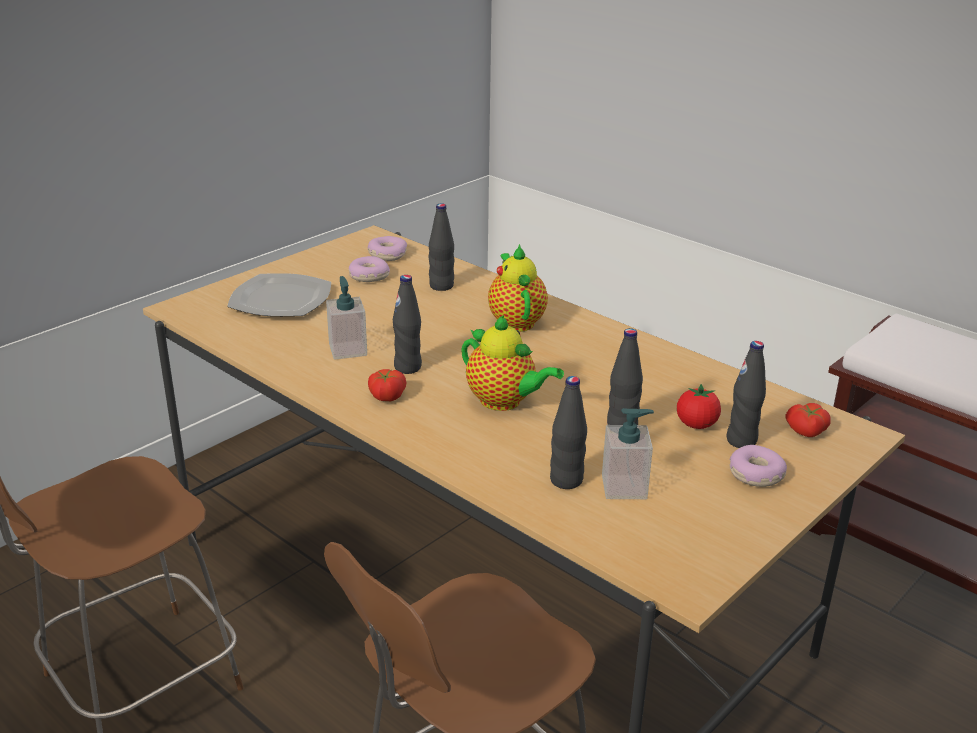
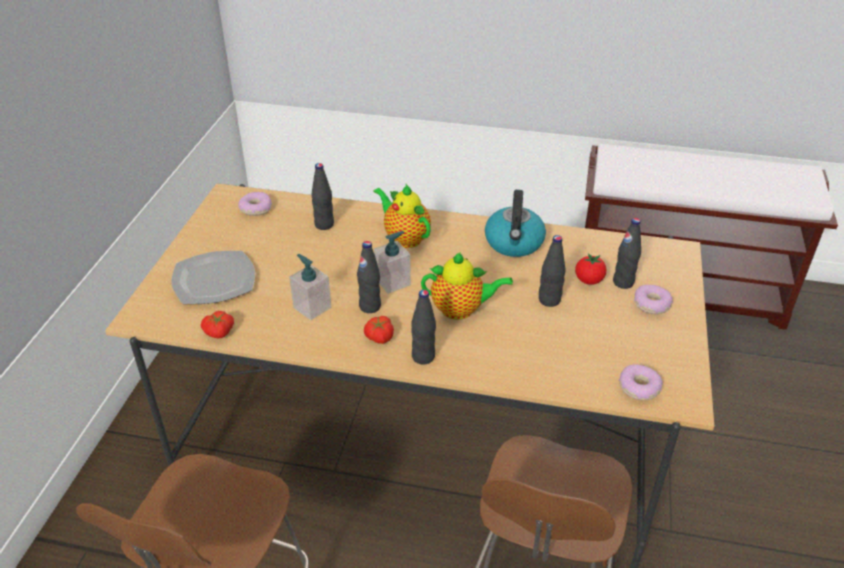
camera: 30 degrees left, 10 degrees up
(368, 276) = (261, 234): donut -> donut (639, 388)
(566, 480) = (555, 356): black bottle -> black bottle (423, 357)
(624, 487) = (591, 346): soap dispenser -> soap dispenser (393, 282)
(640, 362) = (514, 243): none -> kettle
(806, 432) = (650, 261): tomato -> tomato (219, 333)

